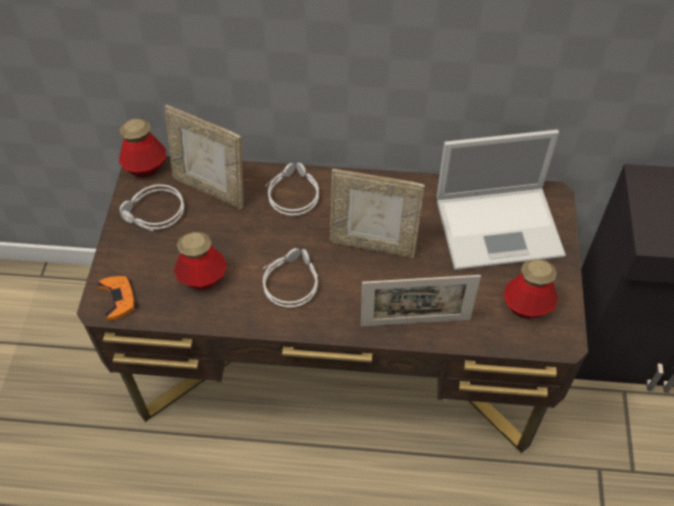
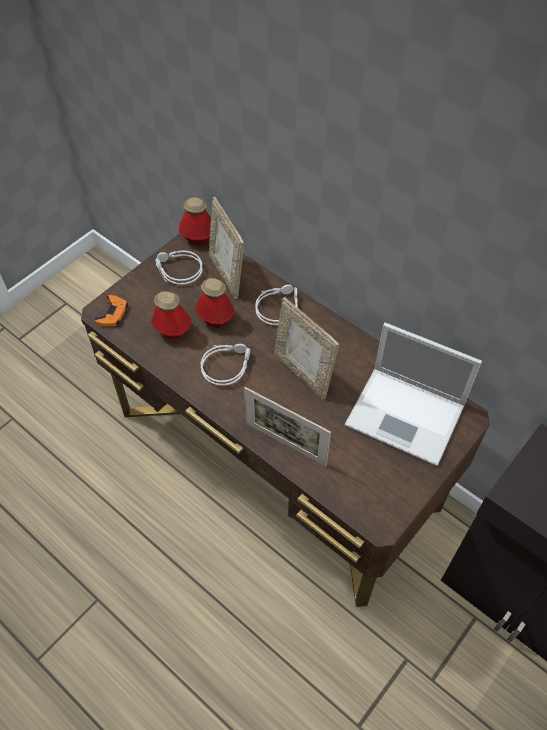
camera: 35 degrees right, 0 degrees up
(527, 307) = (375, 484): bottle -> bottle (215, 318)

